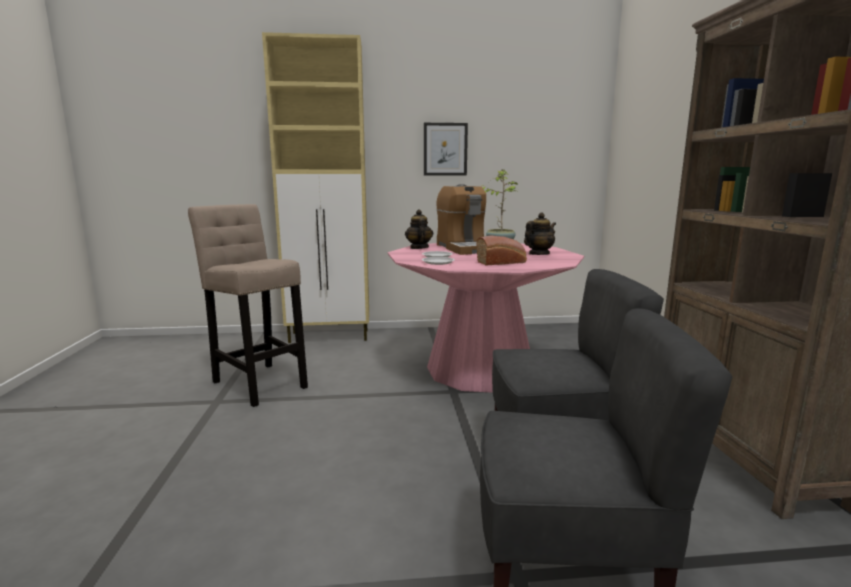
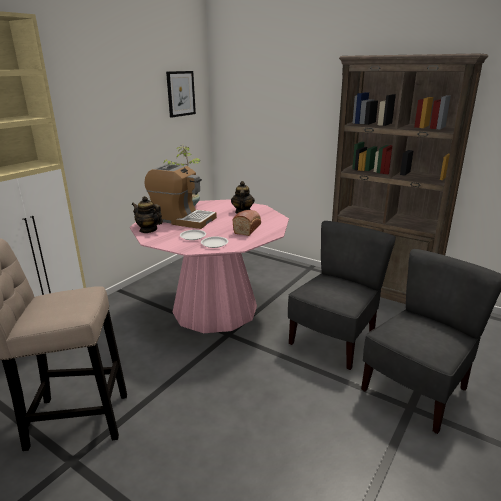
camera: 50 degrees left, 10 degrees up
(445, 149) = (105, 125): picture -> picture (180, 93)

